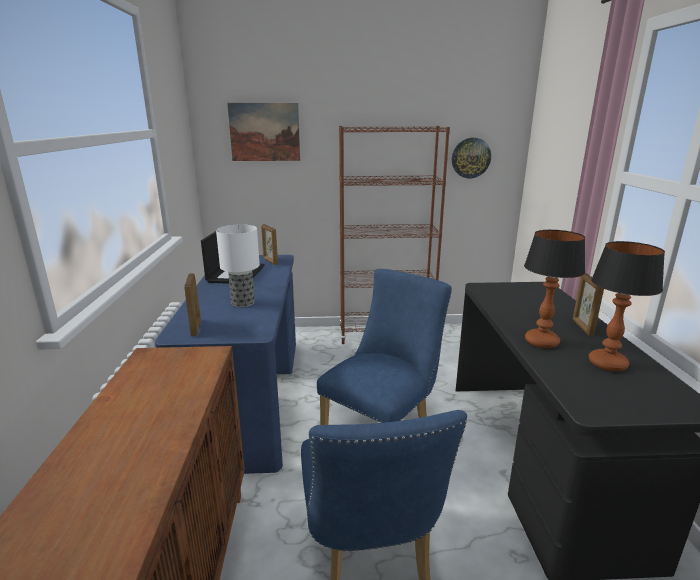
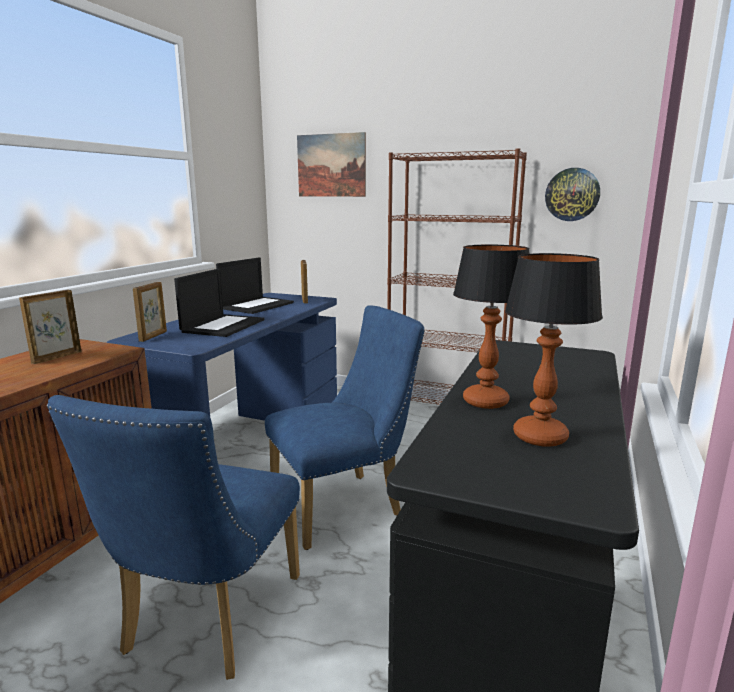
camera: 25 degrees right, 5 degrees down
(242, 303) = (223, 325): table lamp -> laptop
(582, 327) = (572, 398): picture frame -> picture frame (56, 357)

